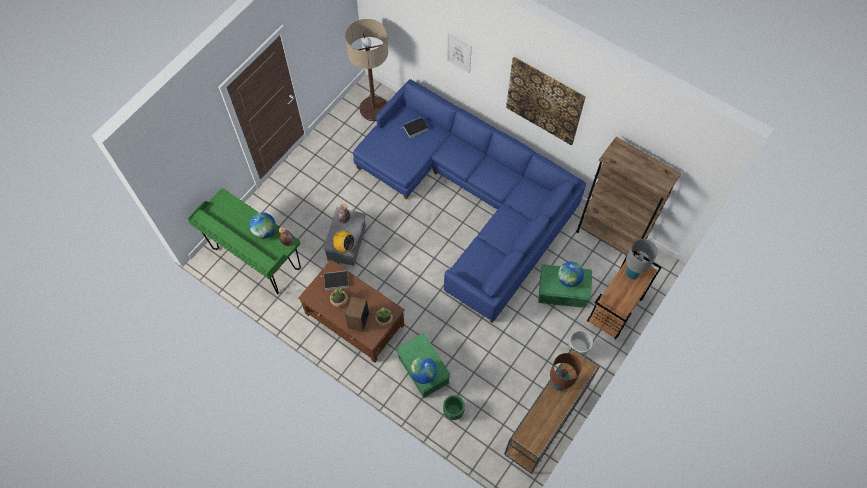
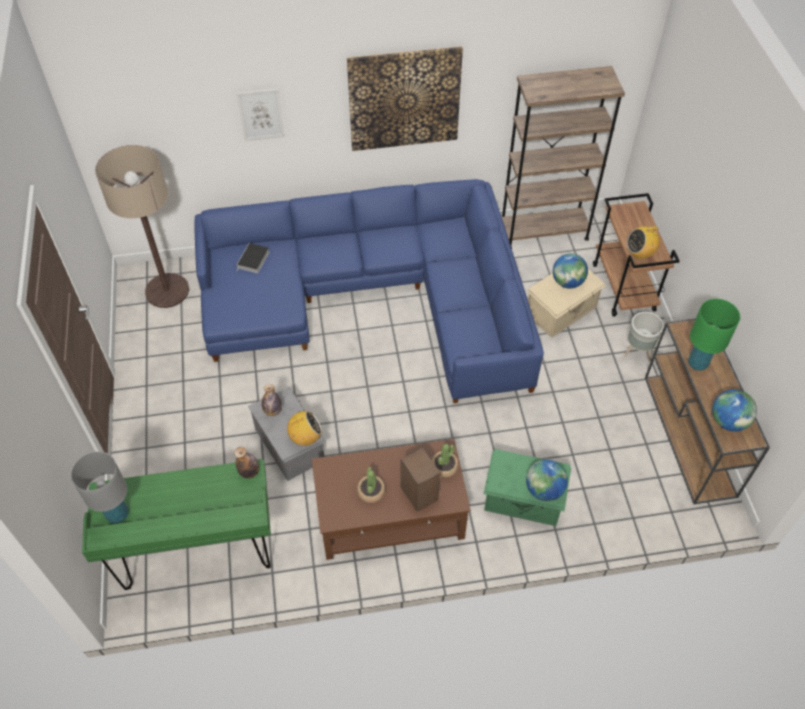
camera: 45 degrees left, 10 degrees down
(265, 231) = (206, 485): globe -> globe (728, 421)
(335, 281) = (344, 476): book -> none
(453, 411) = (599, 510): green planter -> none
(559, 384) = (697, 363): brown table lamp -> green table lamp
(562, 293) = (562, 311): green storage box -> beige storage box
(612, 298) = (640, 253): none -> radio
(632, 273) = (629, 219): grey table lamp -> grey table lamp (117, 514)

